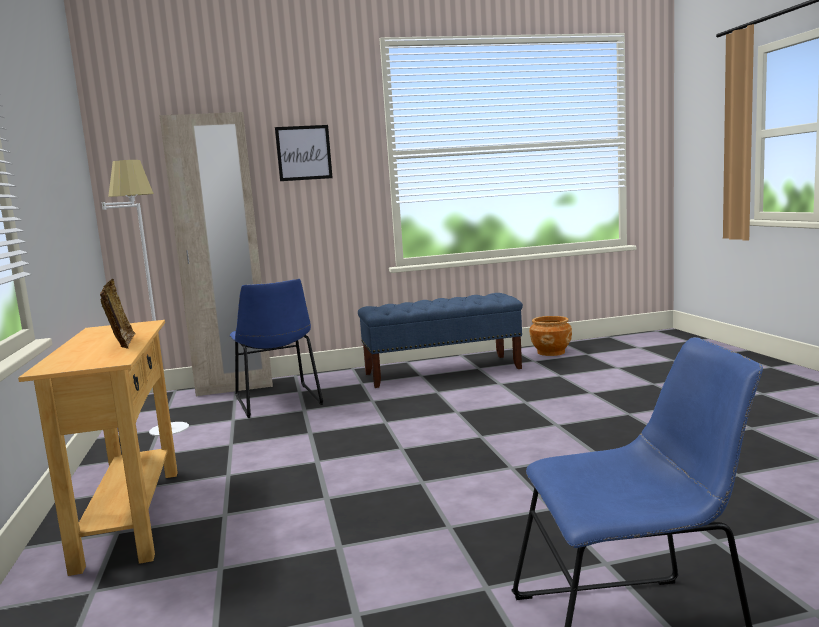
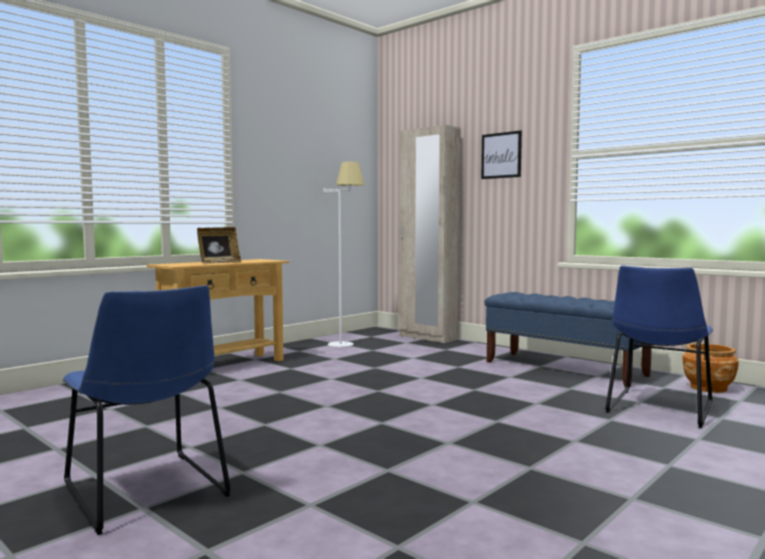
camera: 55 degrees right, 5 degrees down
(278, 402) = (418, 350): blue chair -> blue chair (658, 409)

